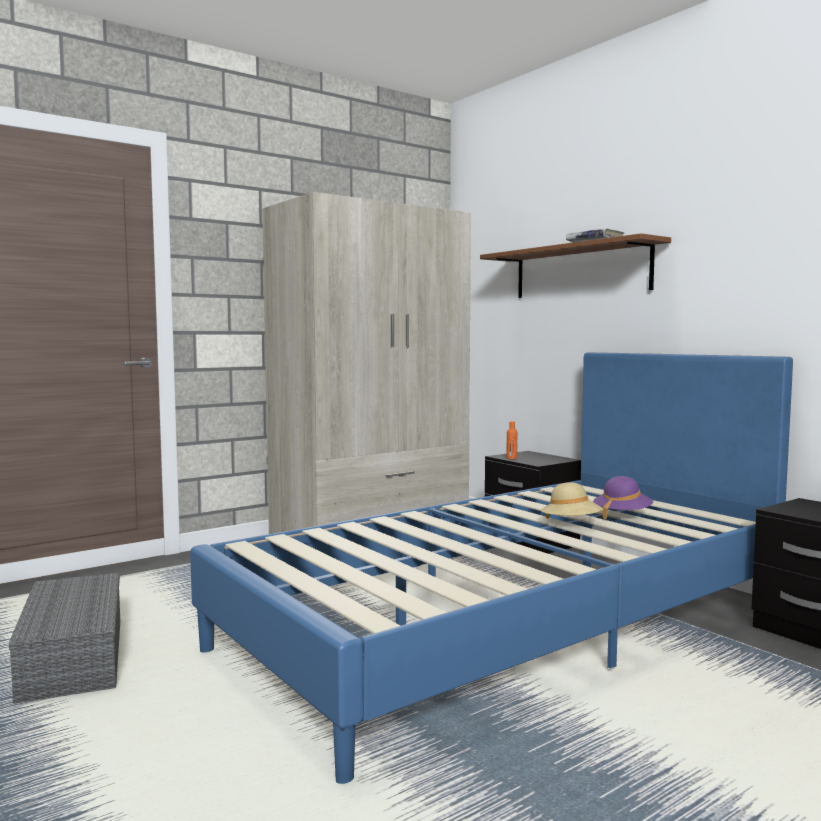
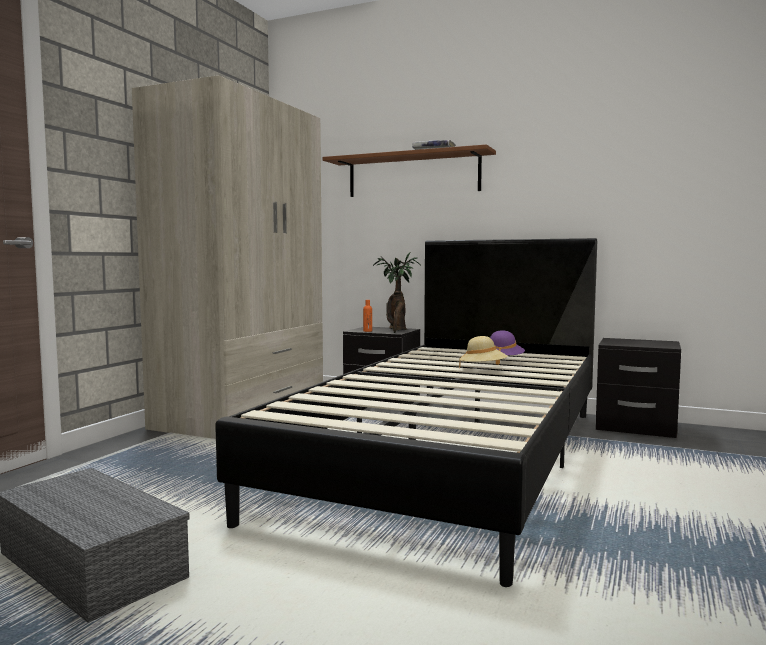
camera: 30 degrees left, 0 degrees up
(510, 626) = (454, 457): blue bed -> black bed
(547, 460) = (397, 330): none -> potted plant

